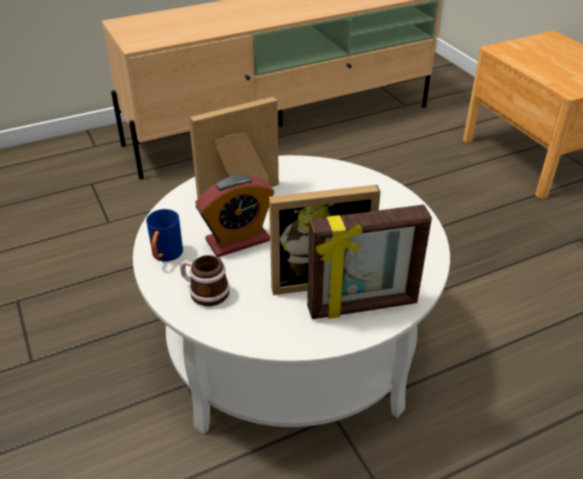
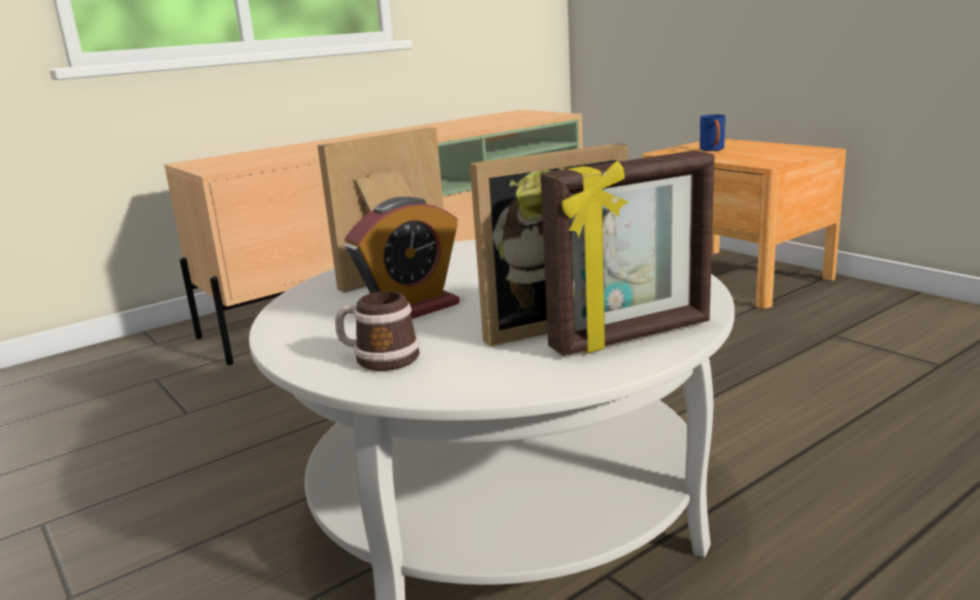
camera: 10 degrees left, 20 degrees down
(165, 256) = (303, 337): blue mug -> blue mug (713, 150)

